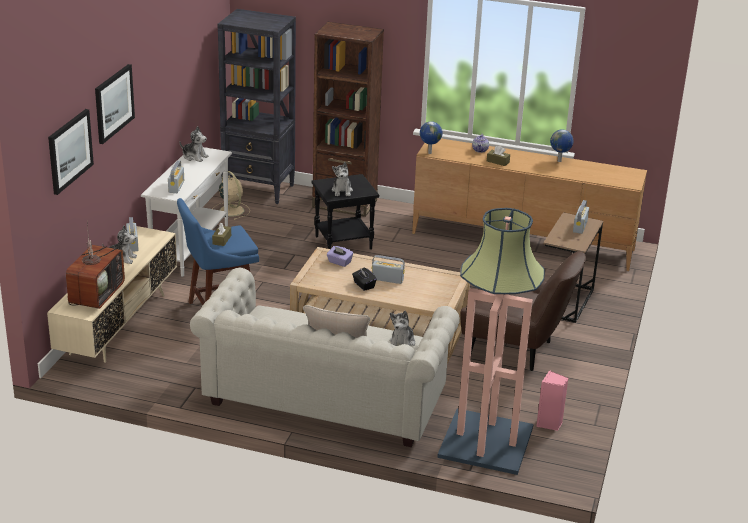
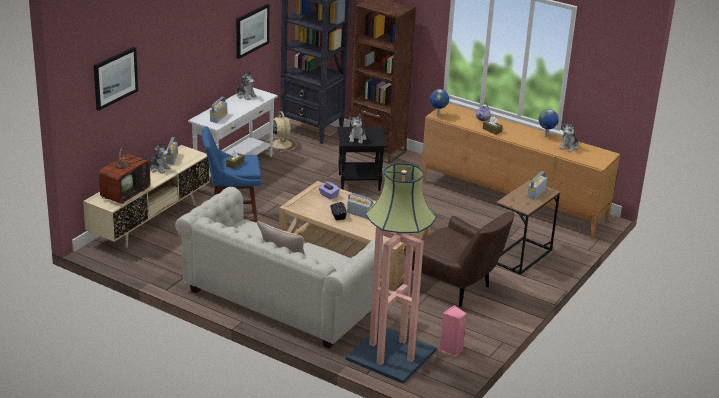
camera: 15 degrees right, 0 degrees up
(113, 103) = (164, 44): picture -> picture (251, 30)
(402, 343) = (341, 264): plush toy -> plush toy (569, 147)

